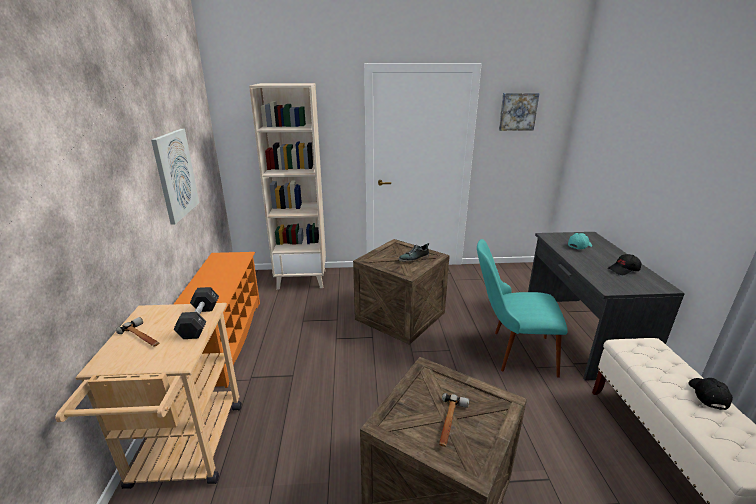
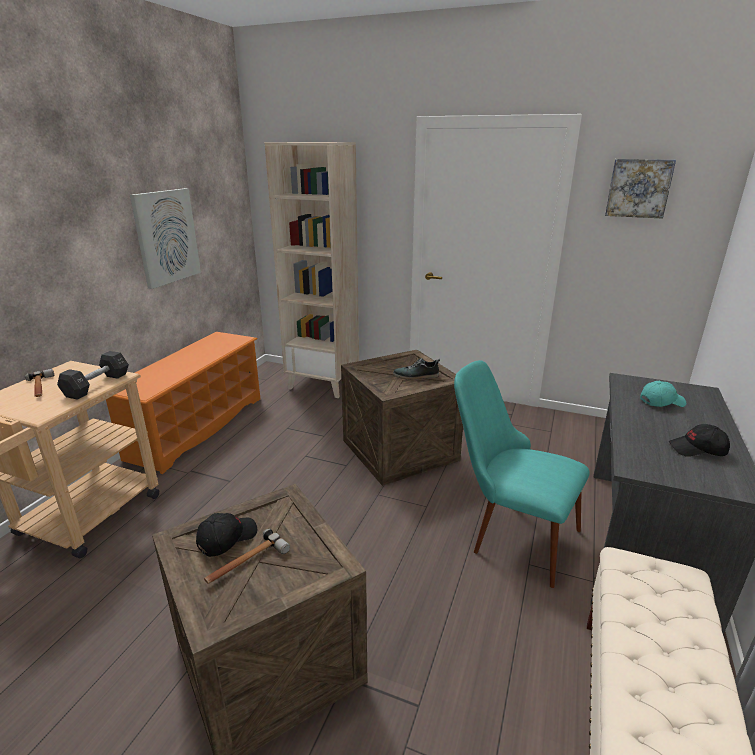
camera: 25 degrees right, 0 degrees up
(707, 395) = (695, 678): black cap -> black cap (227, 538)

